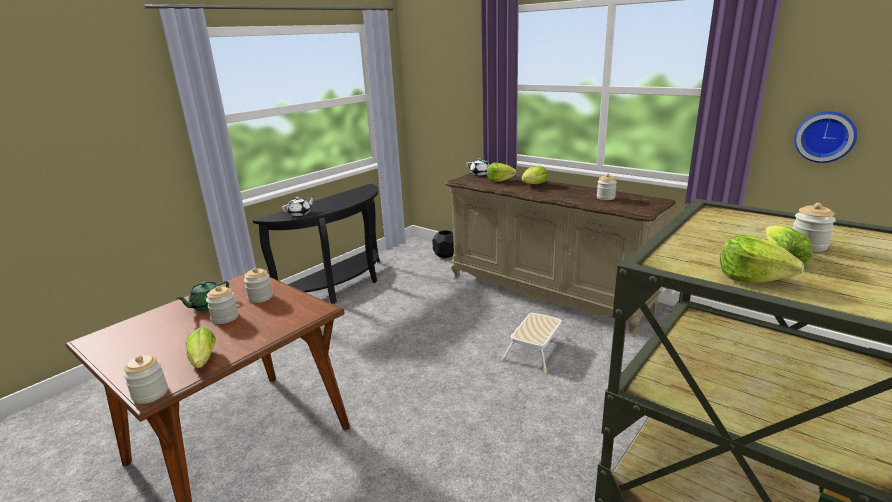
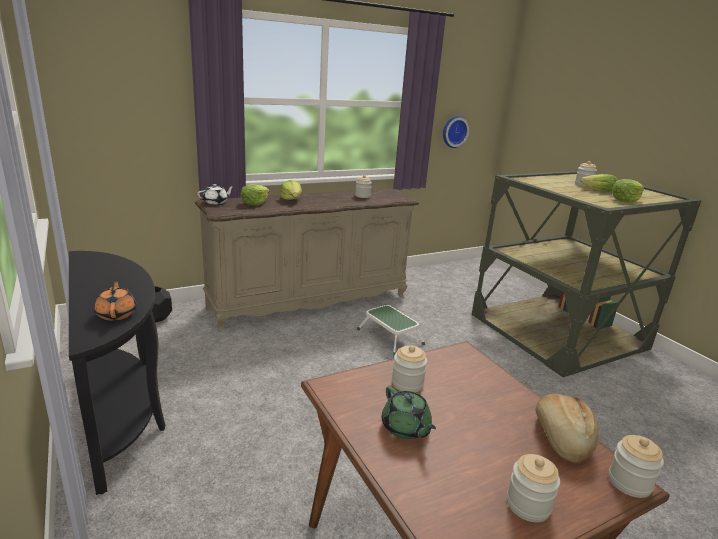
camera: 70 degrees left, 0 degrees up
(203, 361) = (560, 438): lettuce -> bread
(225, 318) = (452, 415): jar -> jar (528, 505)
(300, 213) = (117, 314): white teapot -> orange teapot
(536, 349) = (390, 337): beige step ladder -> green step ladder

